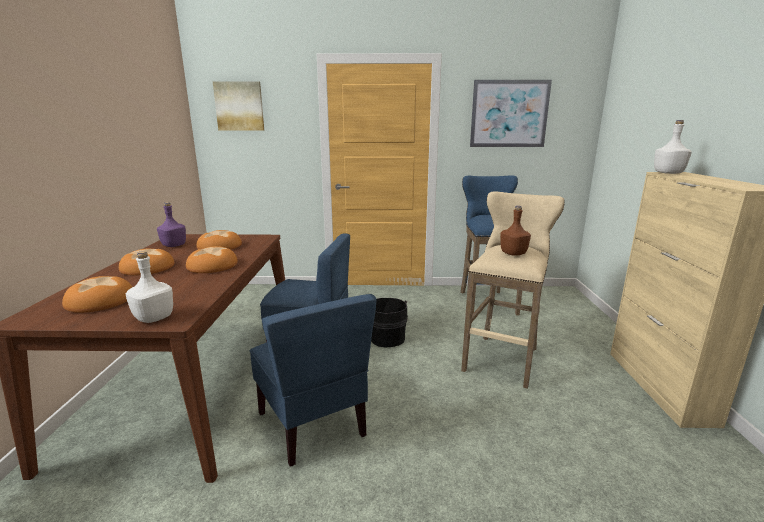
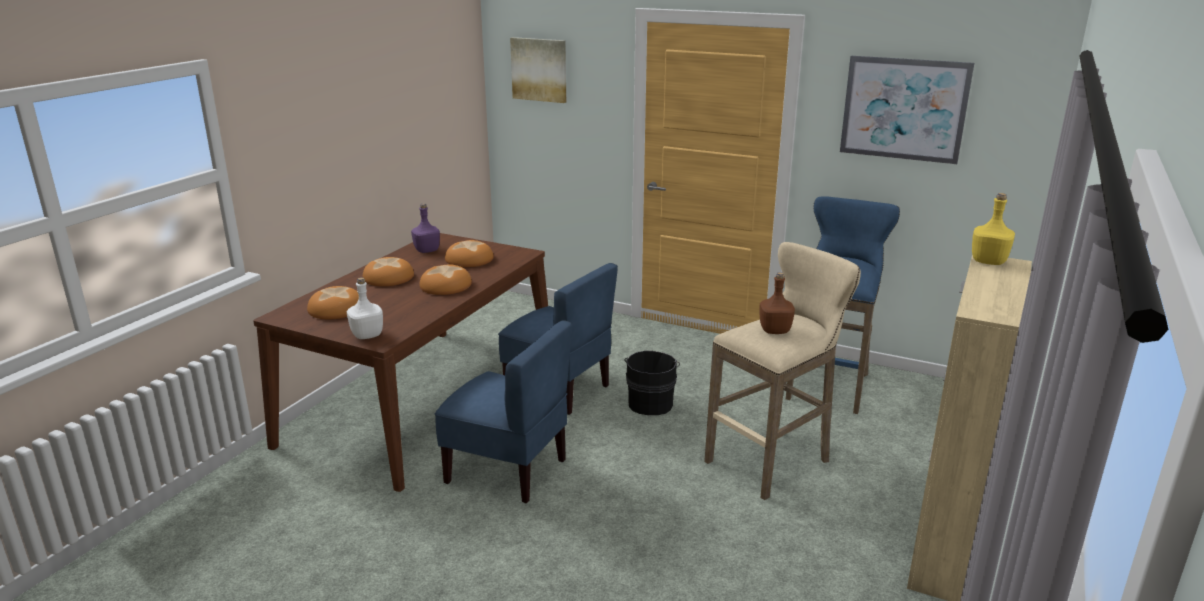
camera: 25 degrees right, 5 degrees up
(313, 424) = (507, 470): blue chair -> blue chair turned 60 degrees counterclockwise
(668, 173) = (988, 262): white bottle -> yellow bottle

